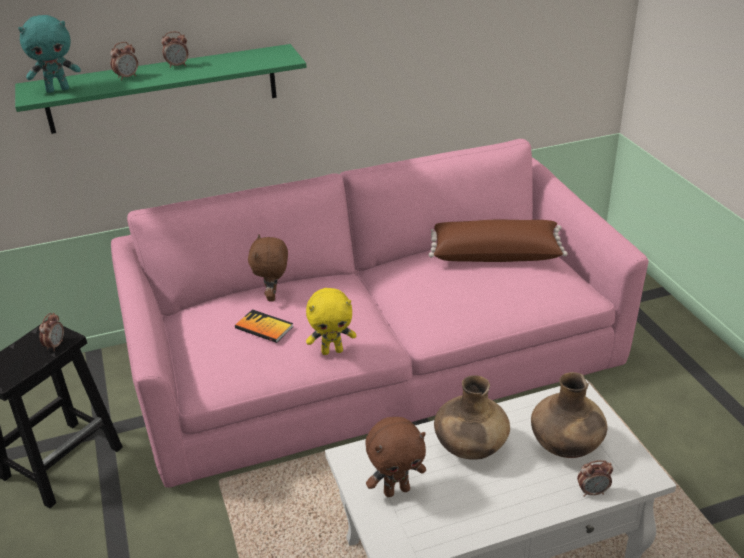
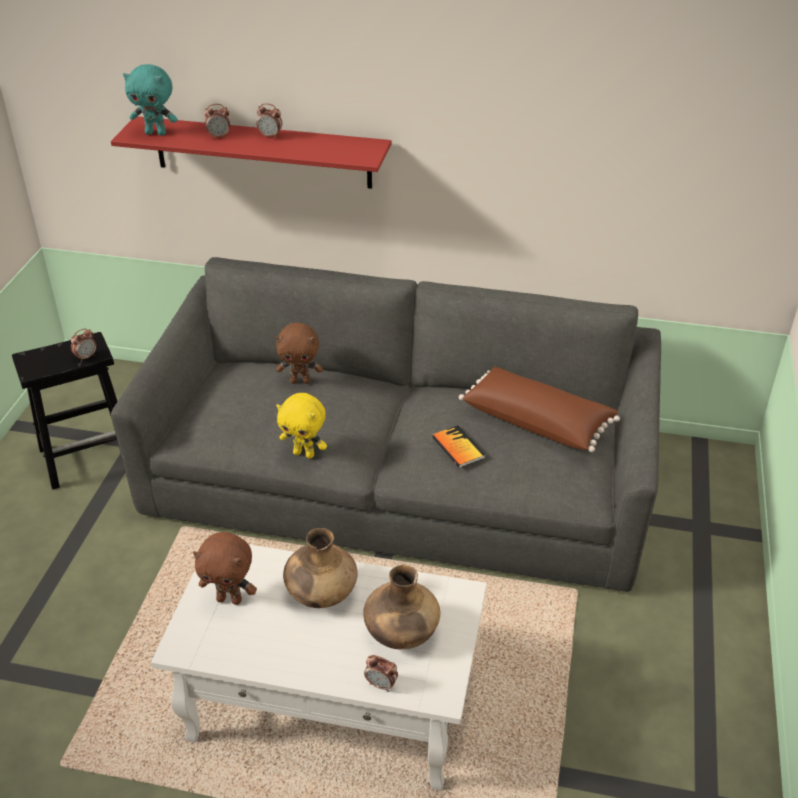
camera: 30 degrees right, 5 degrees up
(163, 89) = (262, 152): green shelf -> red shelf
(264, 327) = (265, 407): book -> book (458, 448)
(273, 296) = (300, 381): brown plush toy -> brown plush toy turned 120 degrees counterclockwise
(374, 357) = (399, 475): pink sofa -> grey sofa

